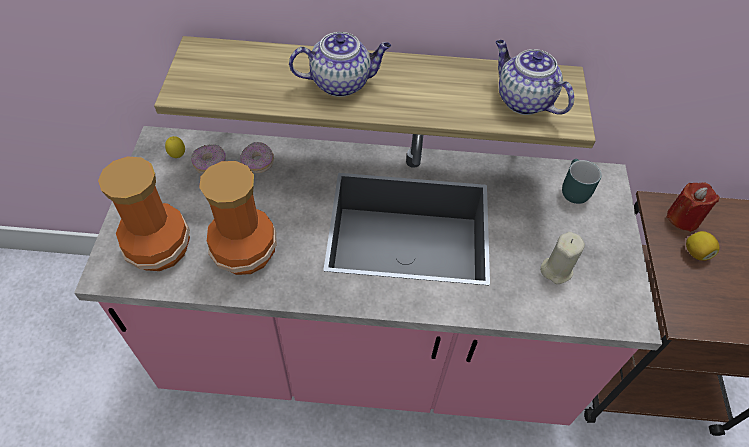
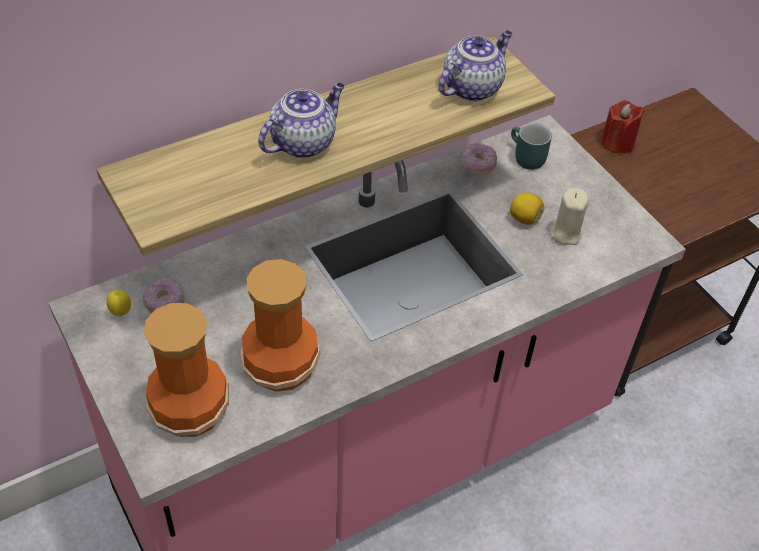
camera: 35 degrees left, 5 degrees down
(258, 163) = (214, 277): donut -> donut (478, 165)
(522, 100) = (472, 87): teapot -> teapot turned 120 degrees clockwise
(696, 253) = (647, 167): lemon -> lemon (524, 218)

